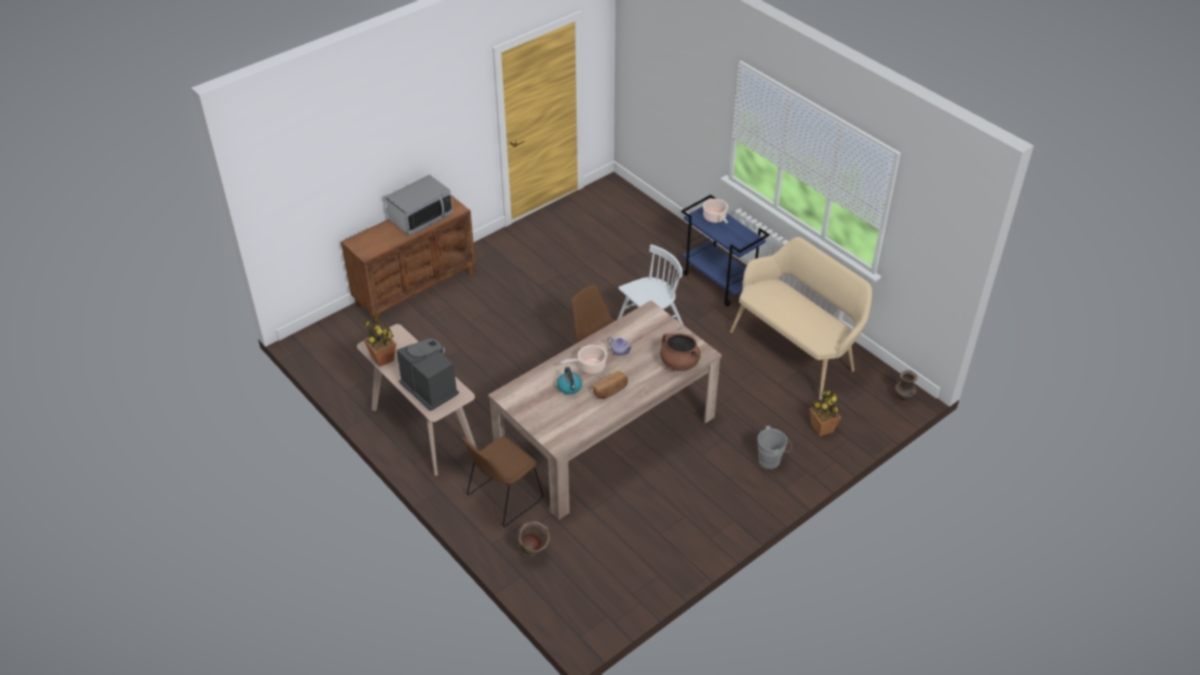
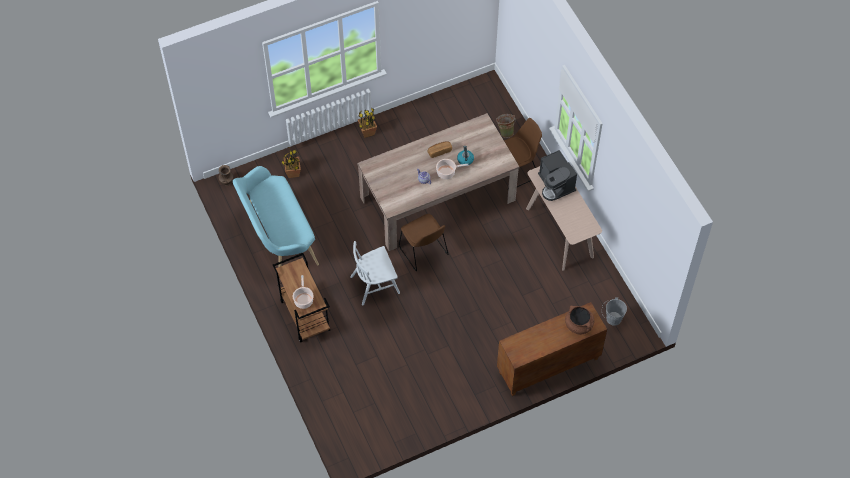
camera: 165 degrees left, 15 degrees up
(383, 359) = (584, 215): potted plant -> potted plant (367, 132)
(420, 217) = (540, 341): microwave -> none
(679, 363) = (388, 162): brown cooking pot -> brown cooking pot (579, 325)
(720, 282) = (304, 315): blue cart -> brown cart
(771, 460) = (337, 158): grey bucket -> grey bucket (612, 318)
(797, 350) = (278, 238): beige bench -> turquoise bench

